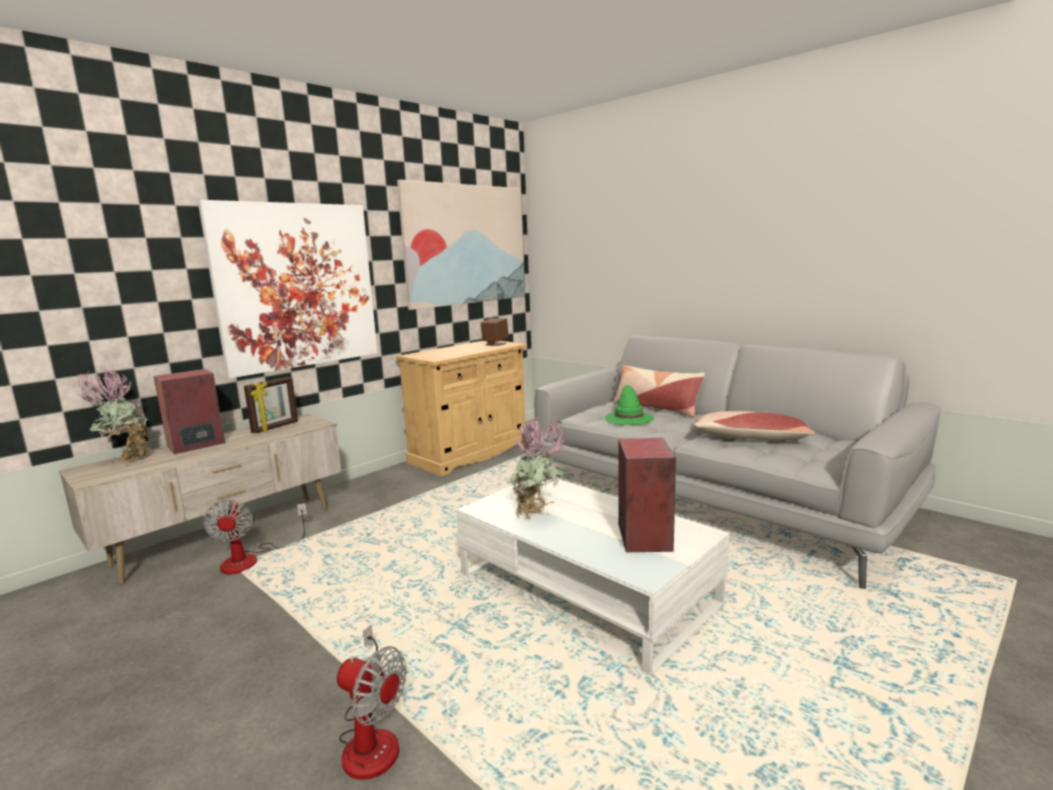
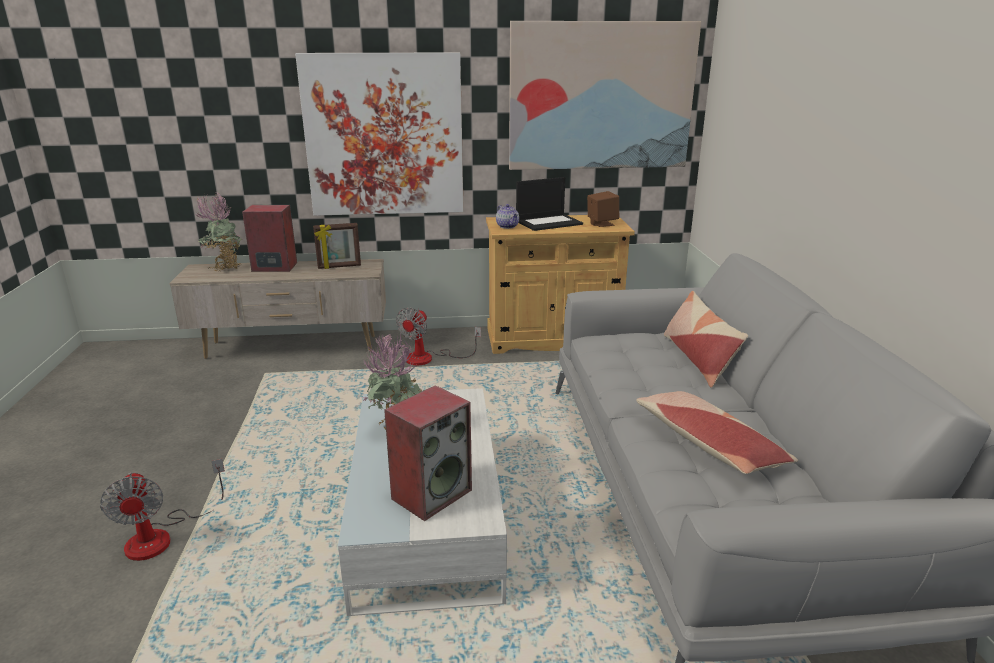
camera: 40 degrees right, 10 degrees up
(251, 559) = (280, 372): fan -> fan (429, 358)
(431, 356) = (507, 226): none -> teapot
(456, 350) = (549, 222): none -> laptop
(628, 417) = (636, 360): green hat -> none

